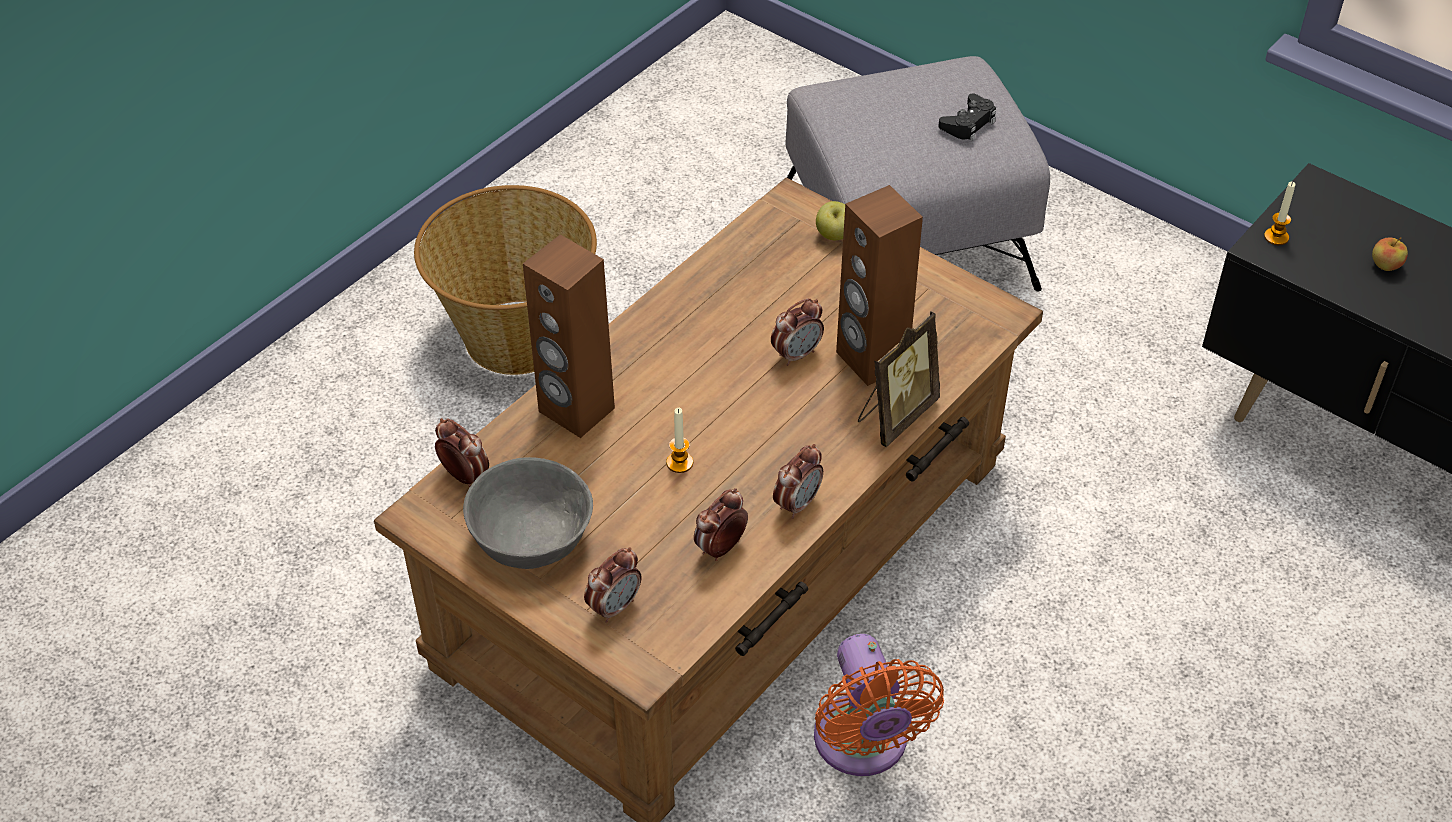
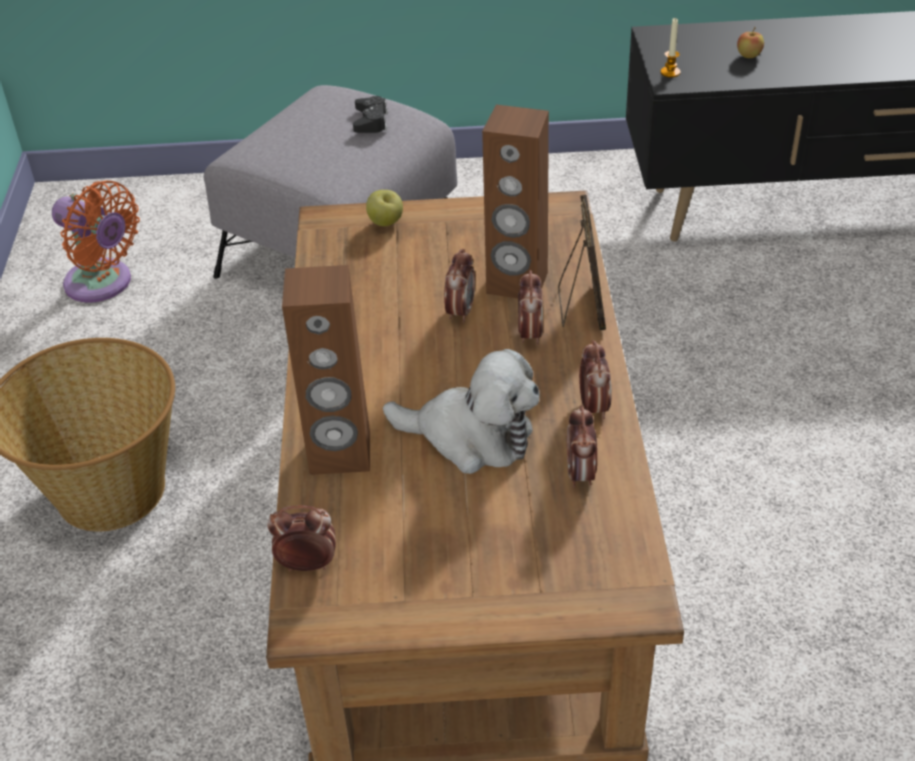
camera: 40 degrees left, 5 degrees down
(531, 537) = (425, 571): grey bowl -> none
(614, 607) = (559, 573): alarm clock -> alarm clock (530, 334)
(679, 463) = (471, 437): candle -> plush toy
(863, 745) = (704, 593): orange fan -> orange fan (103, 284)

